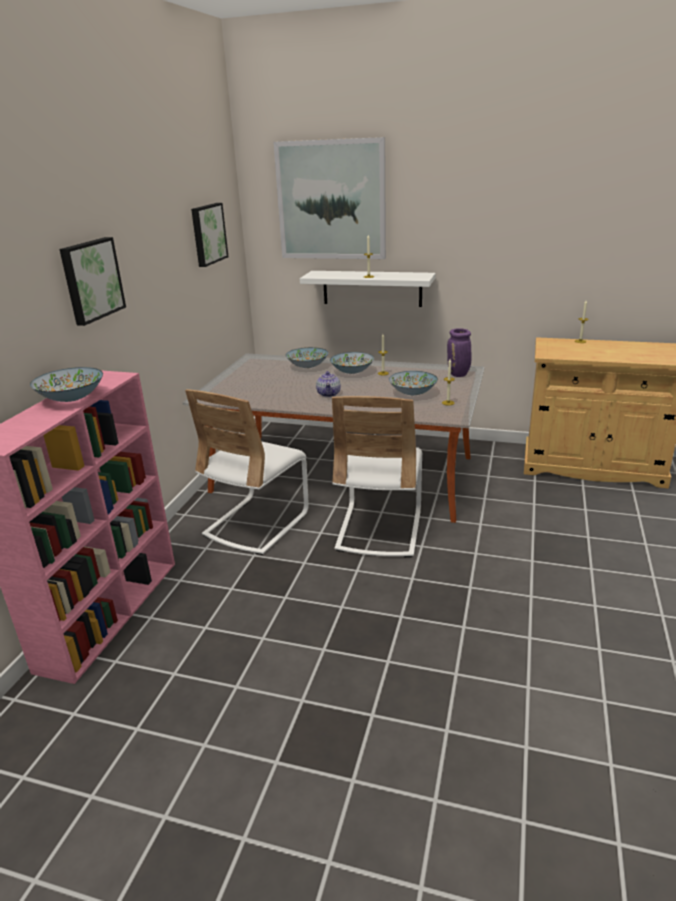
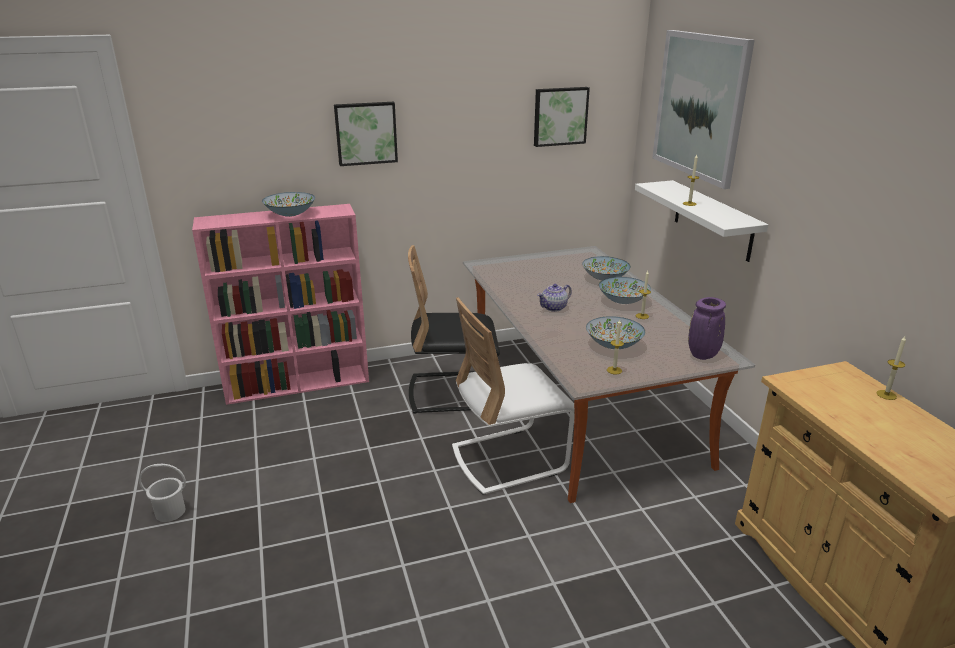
camera: 55 degrees right, 0 degrees up
(243, 784) = (170, 511): none -> white bucket
(256, 524) = (452, 392): white chair -> black chair

